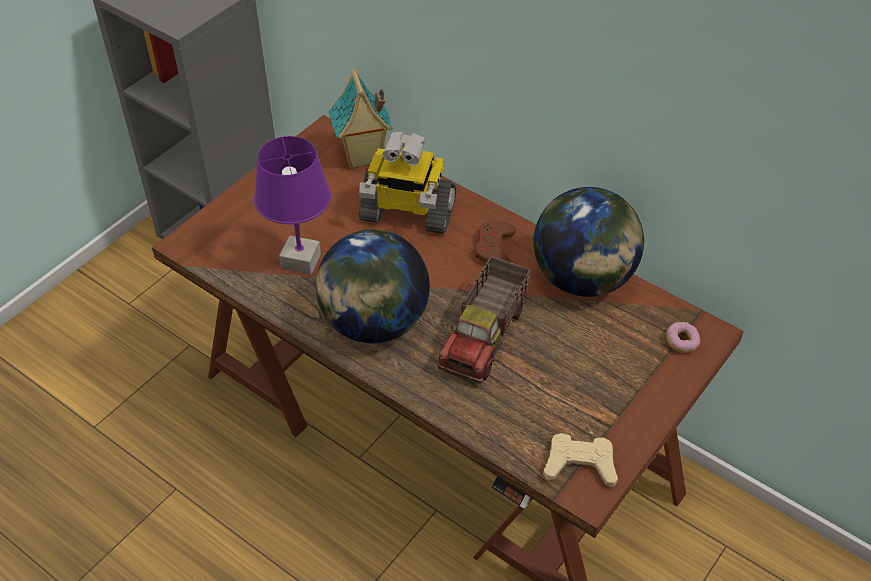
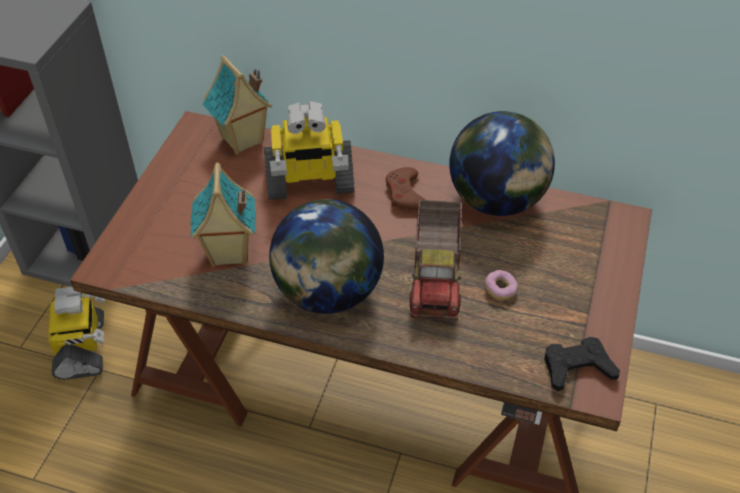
camera: 20 degrees left, 0 degrees up
(183, 320) = (83, 348): none -> toy robot
(300, 262) = (228, 254): purple table lamp -> toy house
(580, 464) = (577, 367): beige game controller -> black game controller
(681, 342) = (607, 233): donut -> donut (500, 290)

